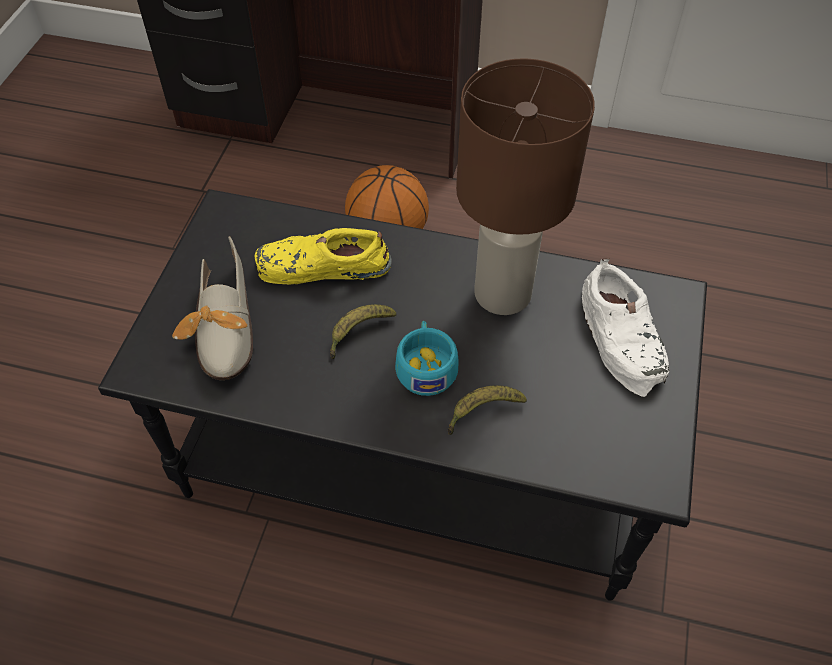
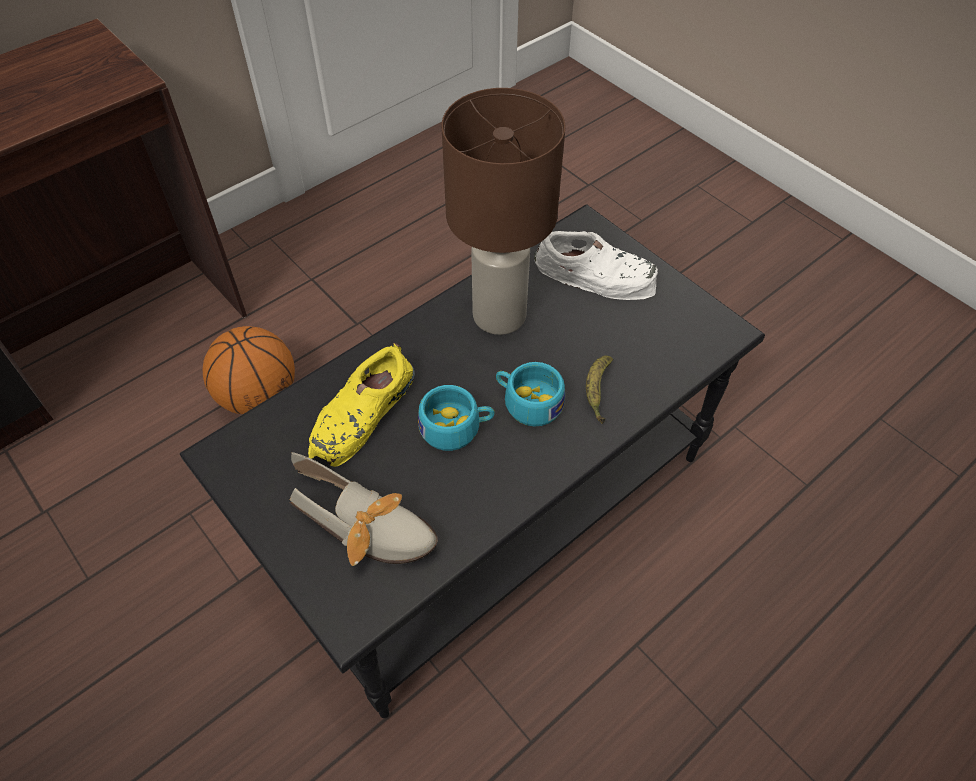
camera: 55 degrees left, 0 degrees up
(358, 333) = (456, 428): banana -> turquoise cup

